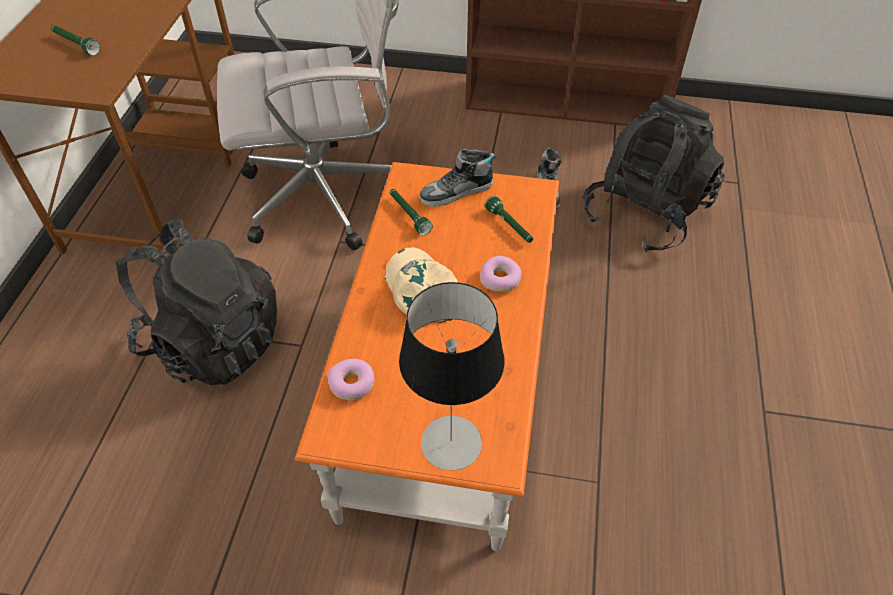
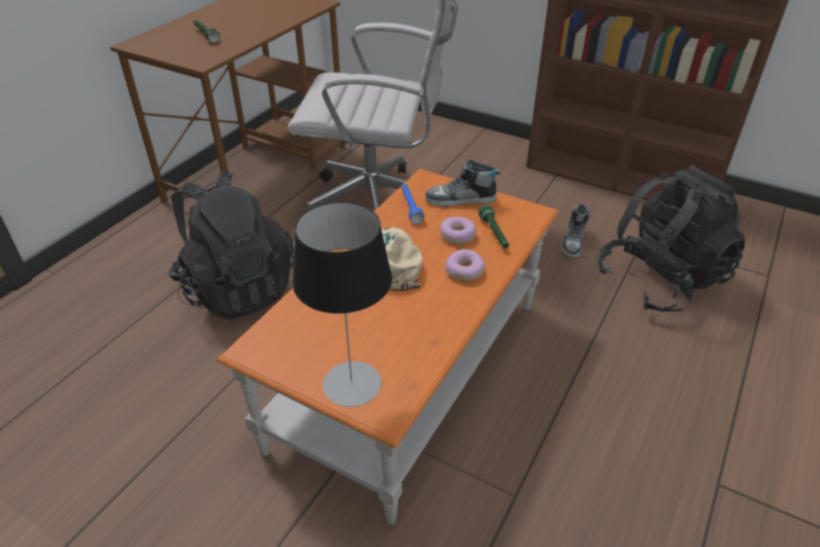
camera: 20 degrees right, 10 degrees down
(352, 384) = (293, 316): donut -> donut (458, 235)
(409, 215) = (410, 207): green flashlight -> blue flashlight

